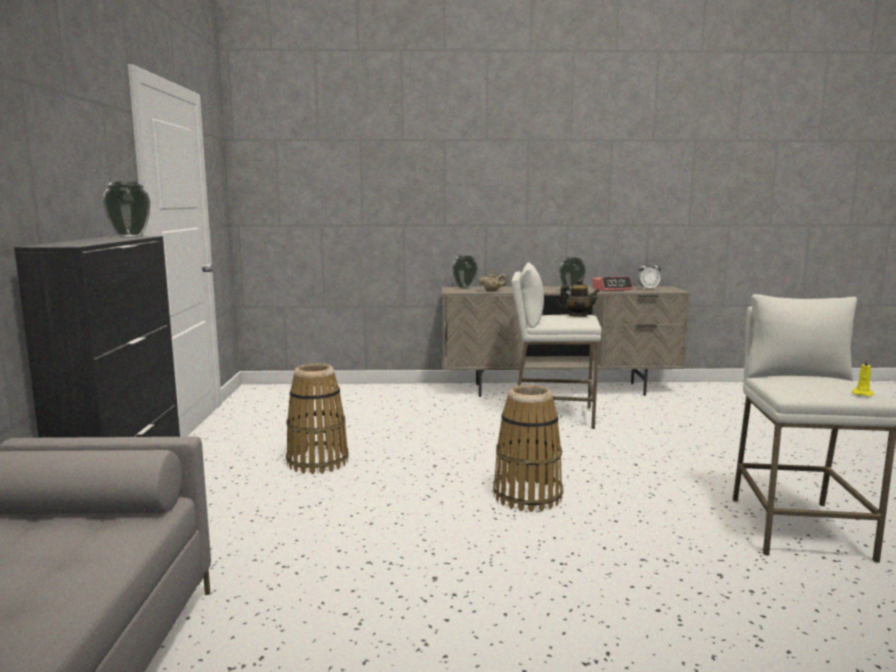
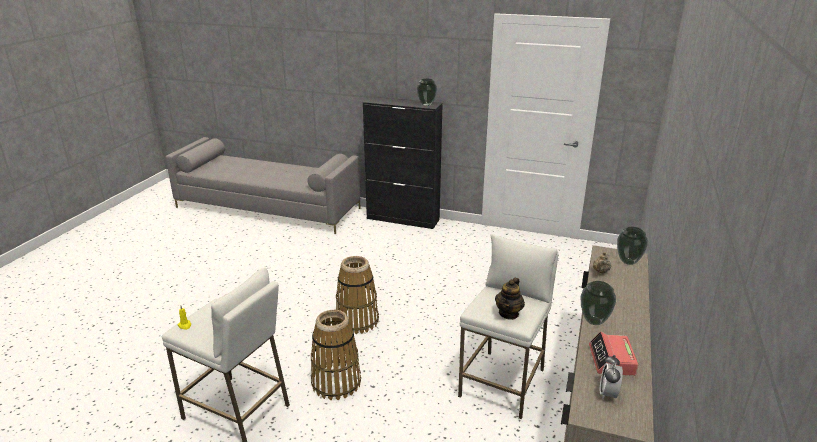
camera: 110 degrees right, 15 degrees up
(318, 462) = (450, 263): basket -> basket (336, 383)

